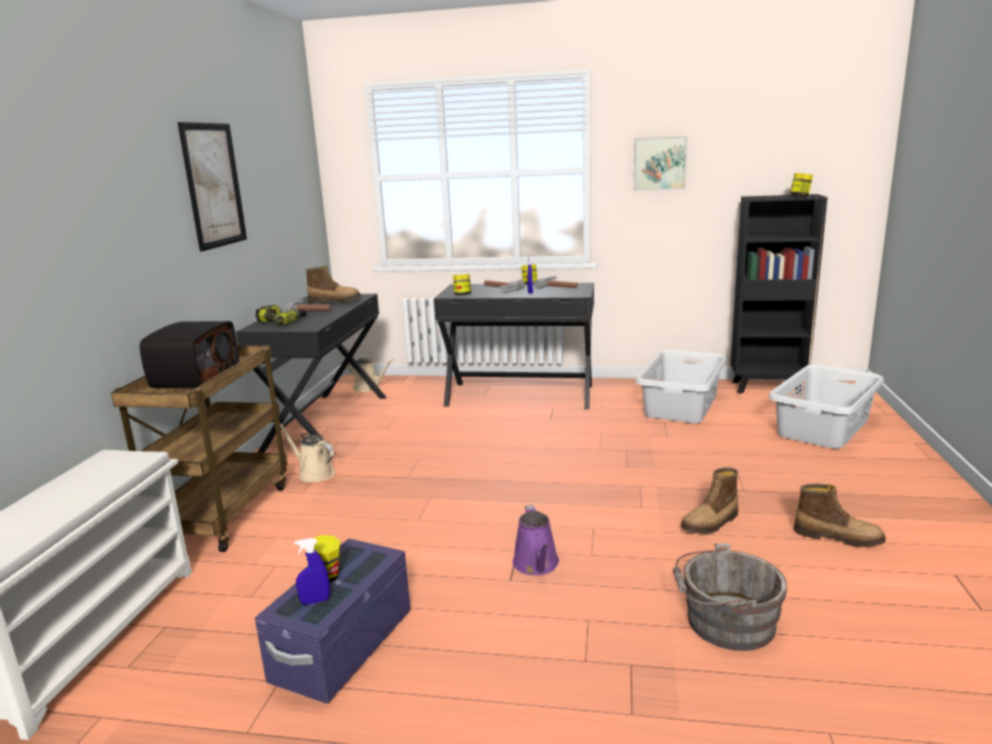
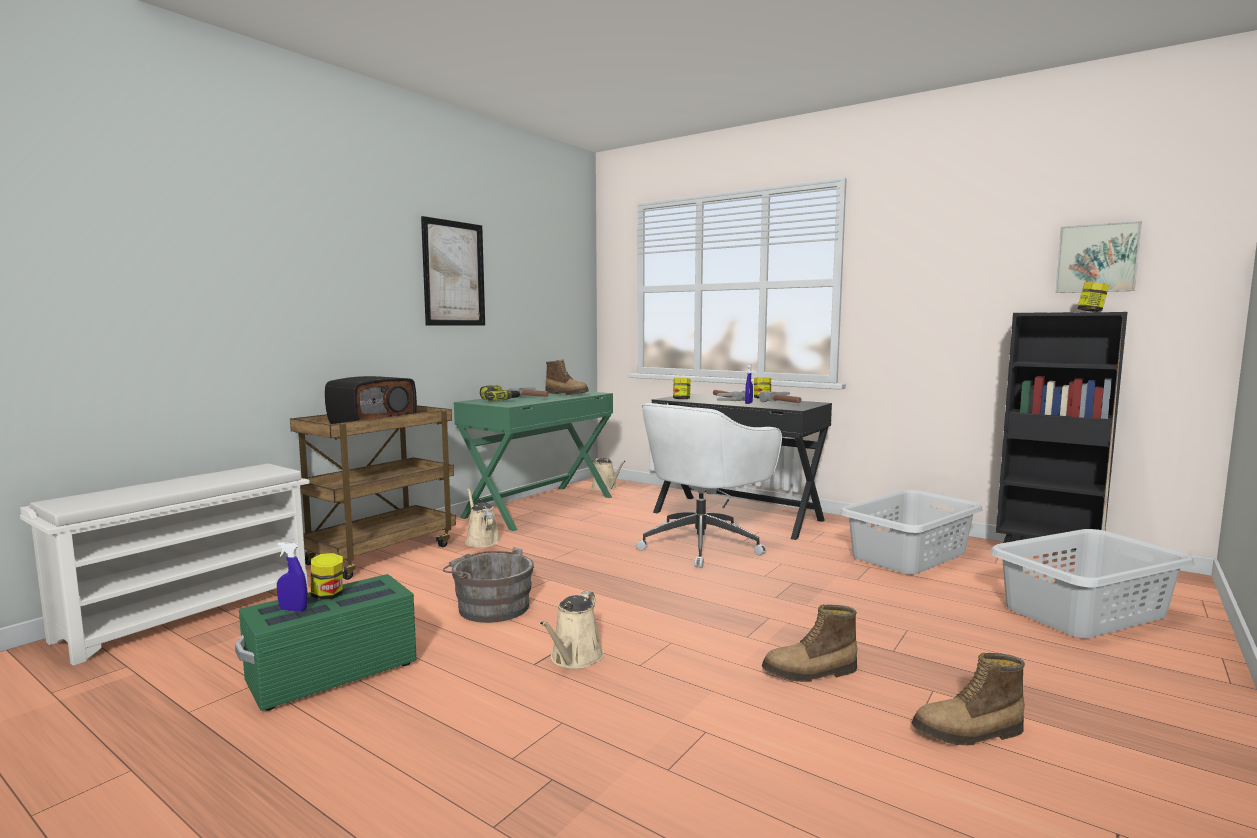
camera: 25 degrees right, 10 degrees down
(326, 422) = (539, 506): black desk -> green desk
(343, 647) = (332, 673): purple storage box -> green storage box
(522, 431) = (703, 544): none -> white office chair
(537, 565) = (574, 658): purple watering can -> beige watering can
(659, 163) = (919, 275): picture -> picture (1097, 258)
(725, 622) = (706, 775): grey bucket -> grey bucket (490, 607)
(838, 537) = (969, 733): boot -> boot turned 120 degrees clockwise

